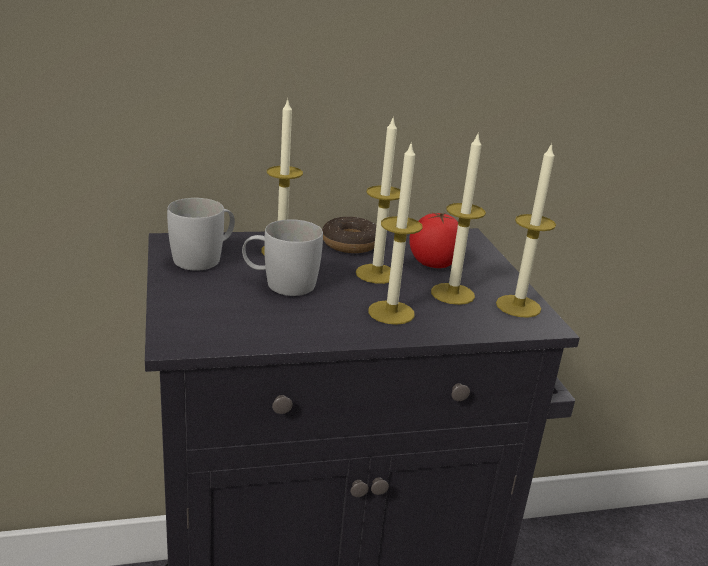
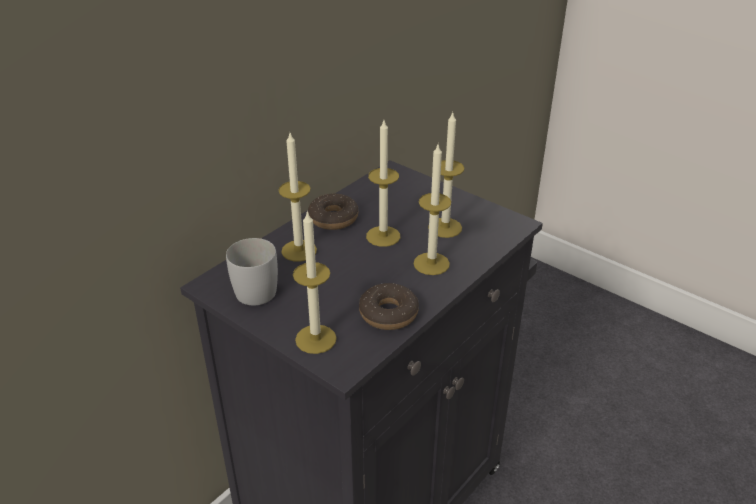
camera: 35 degrees left, 10 degrees up
(280, 284) = (338, 280): white mug -> none
(283, 327) = (388, 314): none -> donut
(432, 265) = (405, 209): tomato -> none
(518, 306) = (489, 217): candle -> candle (316, 339)

